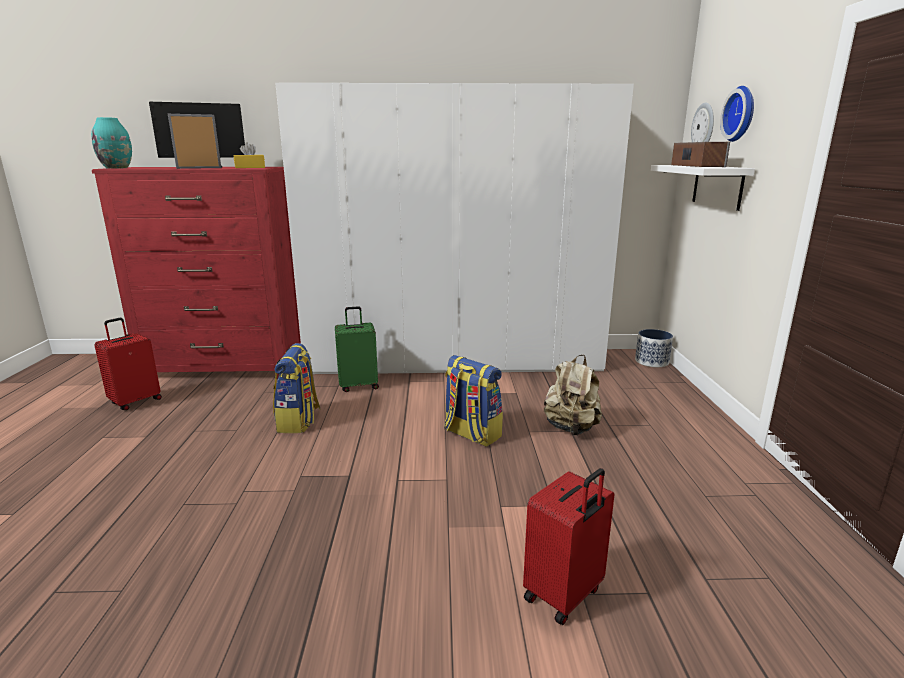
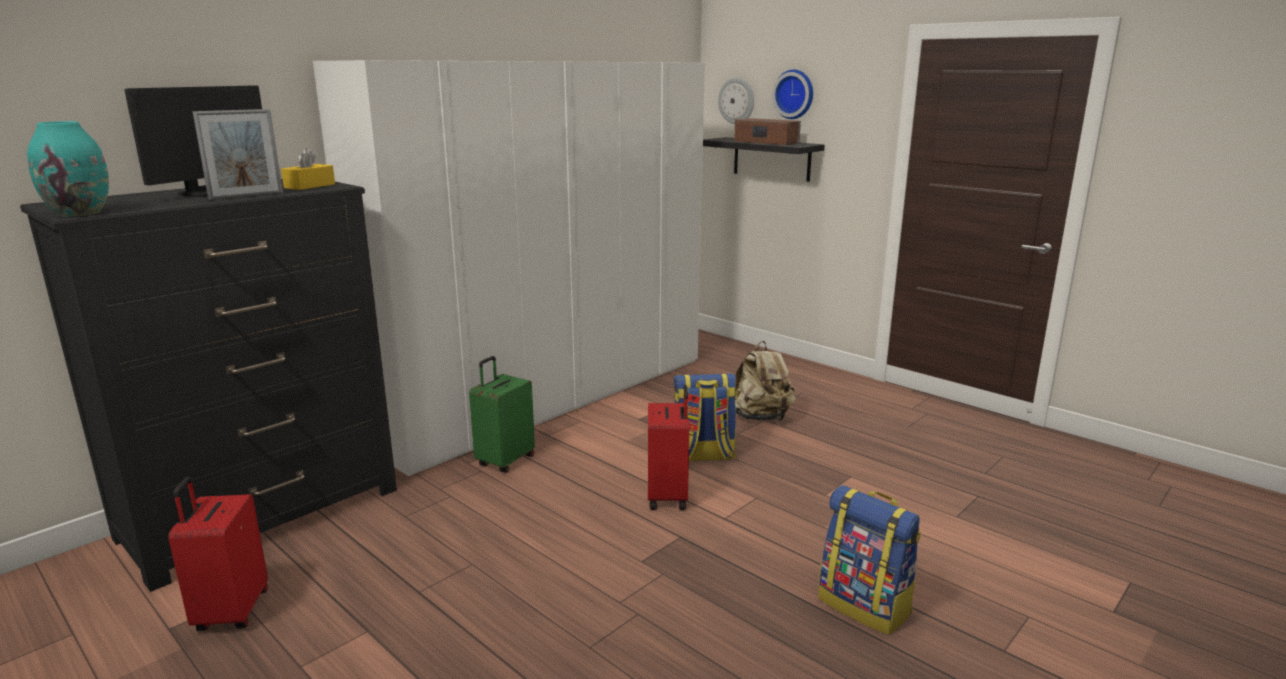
camera: 45 degrees left, 0 degrees up
(199, 168) = (246, 196): picture frame -> picture frame turned 150 degrees counterclockwise
(225, 366) = (263, 513): red dresser -> black dresser
(299, 421) = (523, 521): backpack -> backpack (865, 606)
(564, 595) = (951, 522): red suitcase -> red suitcase (669, 496)
(652, 361) = (714, 340): planter -> none
(717, 186) = (771, 159): white shelf -> black shelf

